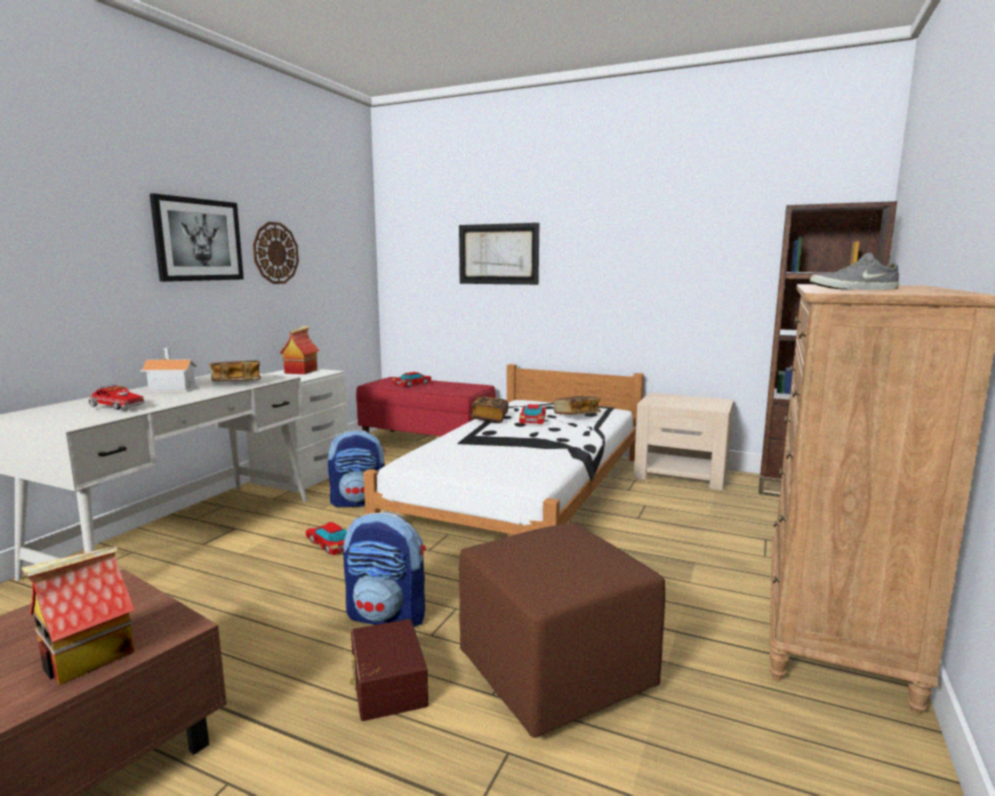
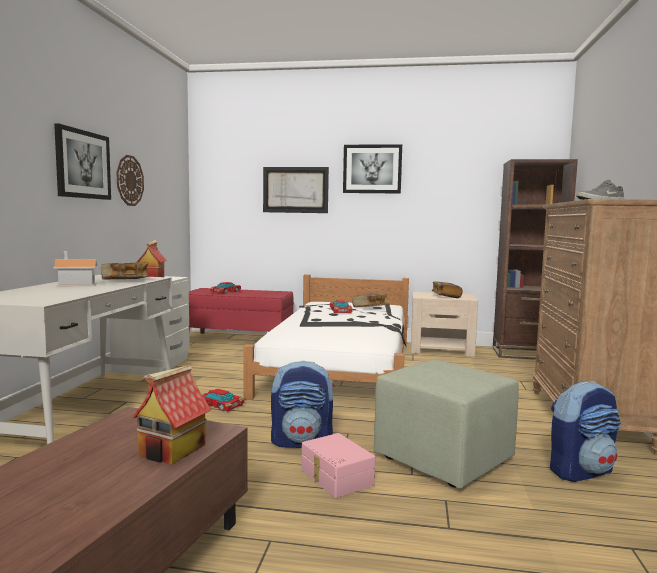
camera: 15 degrees left, 5 degrees down
(115, 408) = (52, 294): toy truck -> none
(359, 502) = (217, 378): backpack -> backpack (580, 471)
(386, 685) = (335, 477): brown storage box -> pink storage box
(490, 419) = (307, 312): book -> book (446, 296)
(557, 675) = (445, 460): brown ottoman -> green ottoman
(596, 223) = (372, 169): none -> picture

